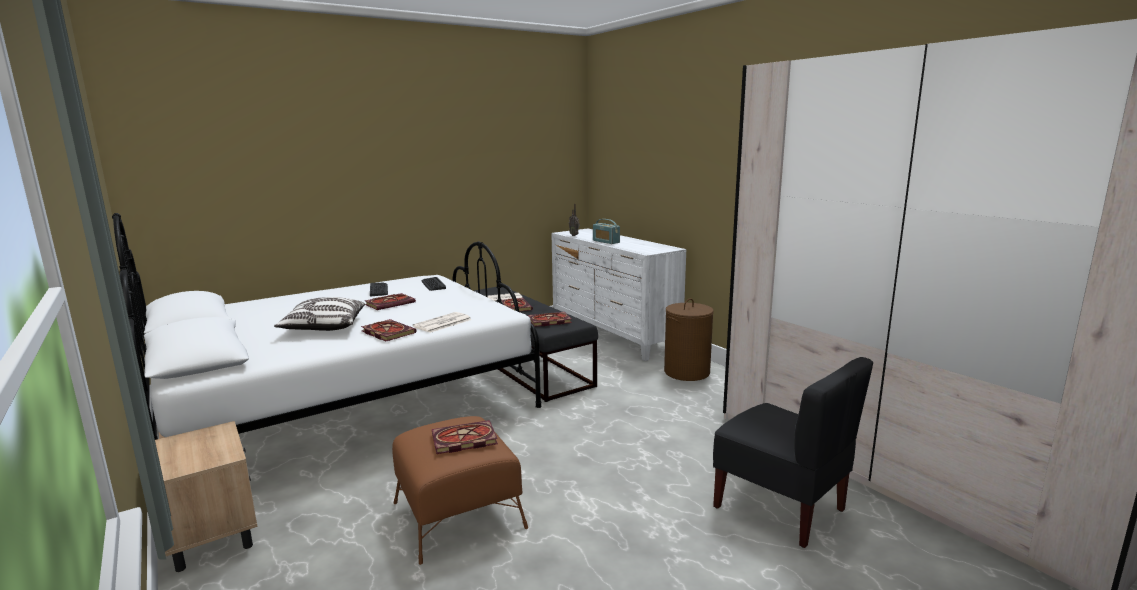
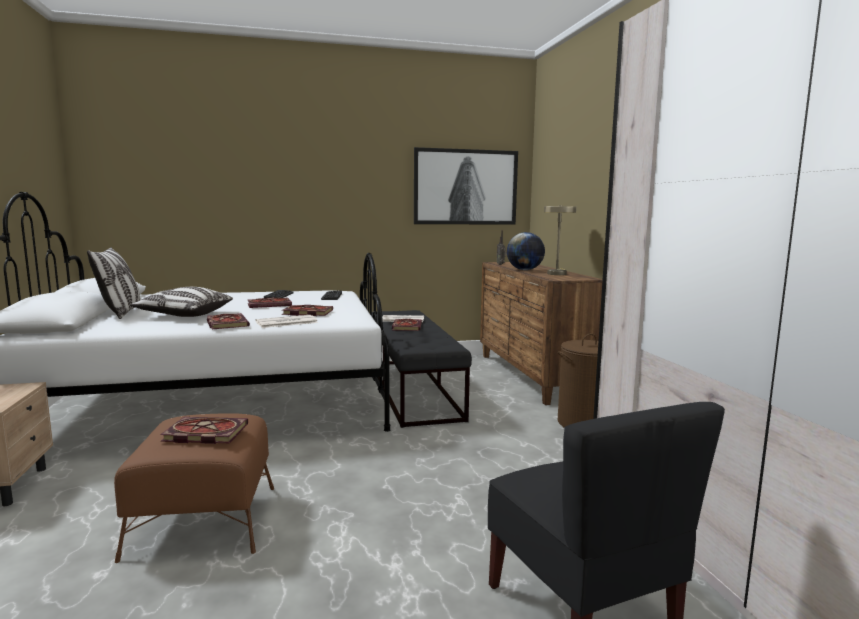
camera: 20 degrees right, 5 degrees down
(247, 334) = (120, 313): none -> pillow
(532, 162) = (465, 187): none -> picture
(548, 321) = (423, 341): book -> book (306, 313)
(606, 241) = (525, 270): radio -> globe
(613, 335) = (530, 376): white dresser -> brown dresser
(639, 244) = (557, 273): none -> beige table lamp

